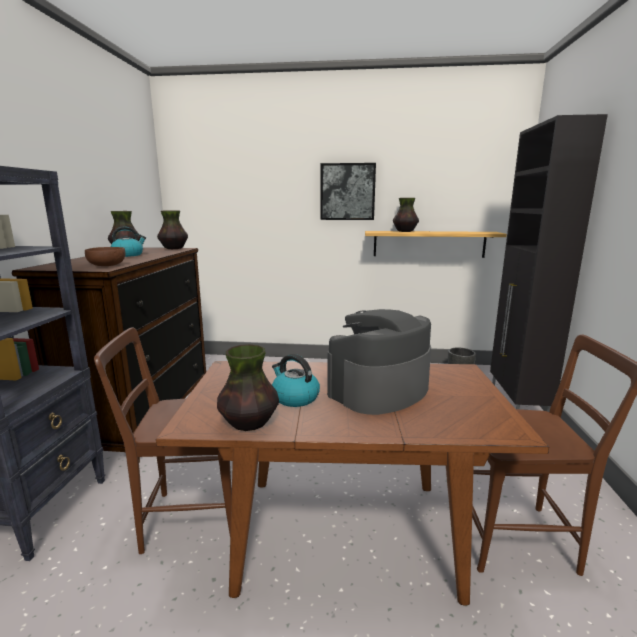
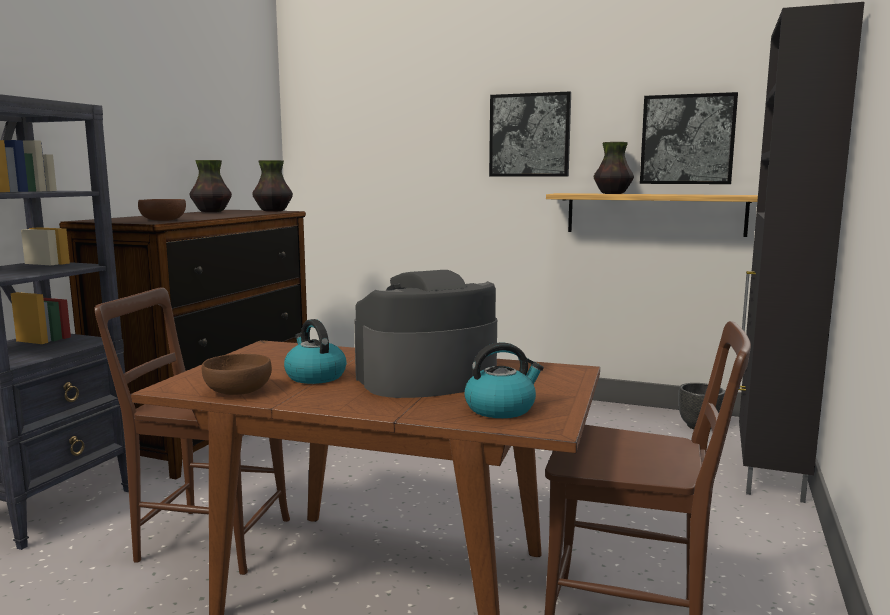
camera: 15 degrees right, 5 degrees down
(128, 255) = (206, 214): kettle -> kettle (501, 408)
(249, 423) = (238, 391): vase -> brown bowl
(450, 196) = (687, 139): none -> picture

